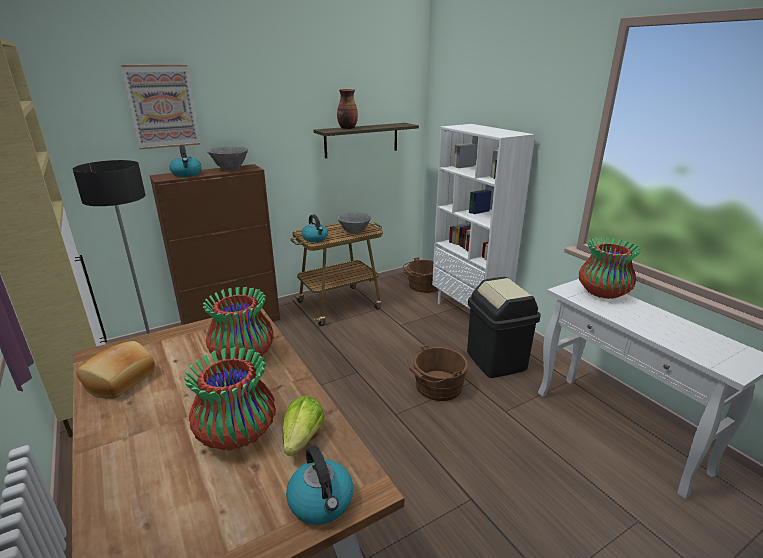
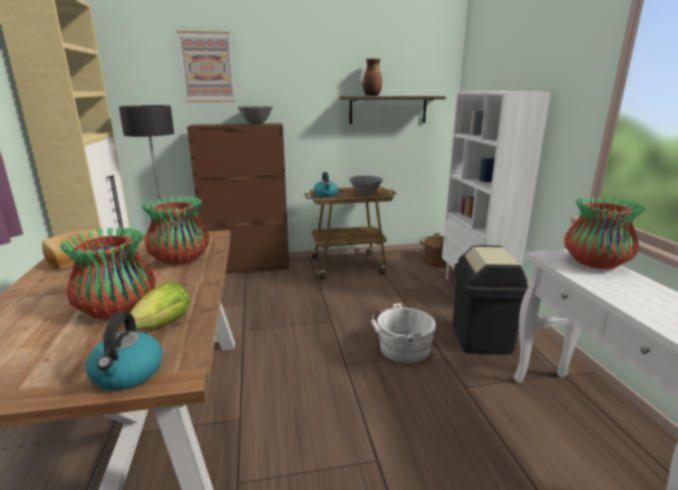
camera: 20 degrees right, 5 degrees down
(187, 174) = (218, 124): kettle -> none
(436, 387) = (401, 349): brown bucket -> white bucket

